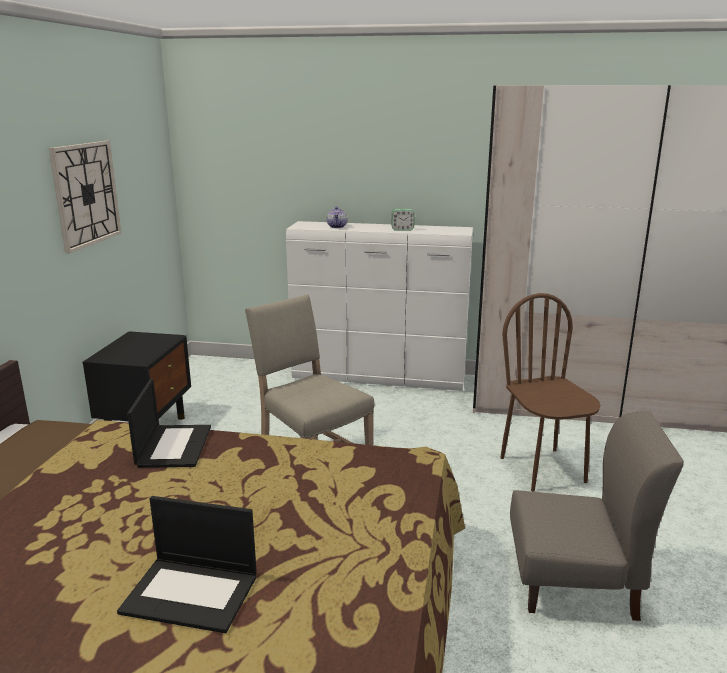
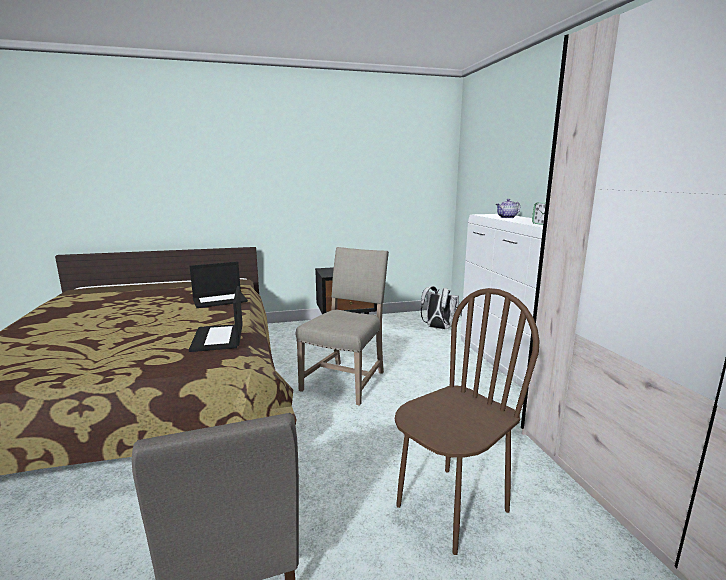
camera: 65 degrees right, 5 degrees down
(86, 194) = (347, 173): wall clock -> none
(192, 593) = (61, 332): laptop -> laptop (218, 338)
(240, 378) = (438, 328): none -> white backpack

